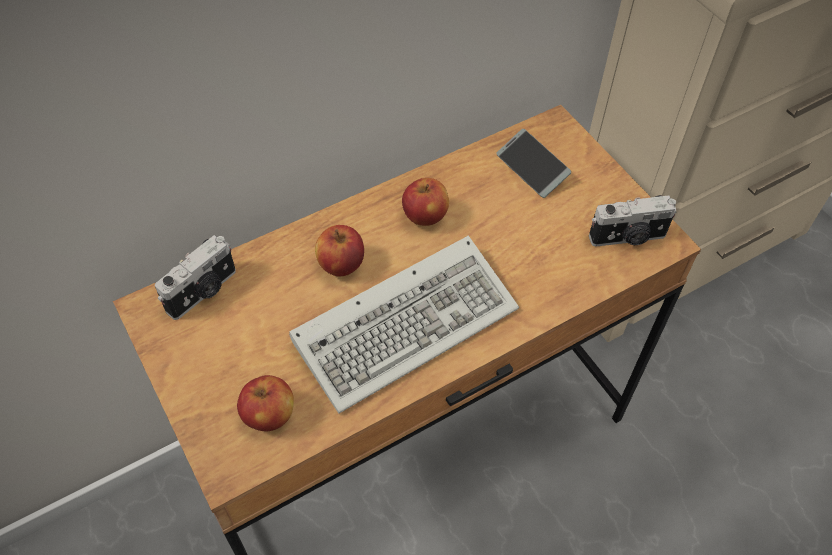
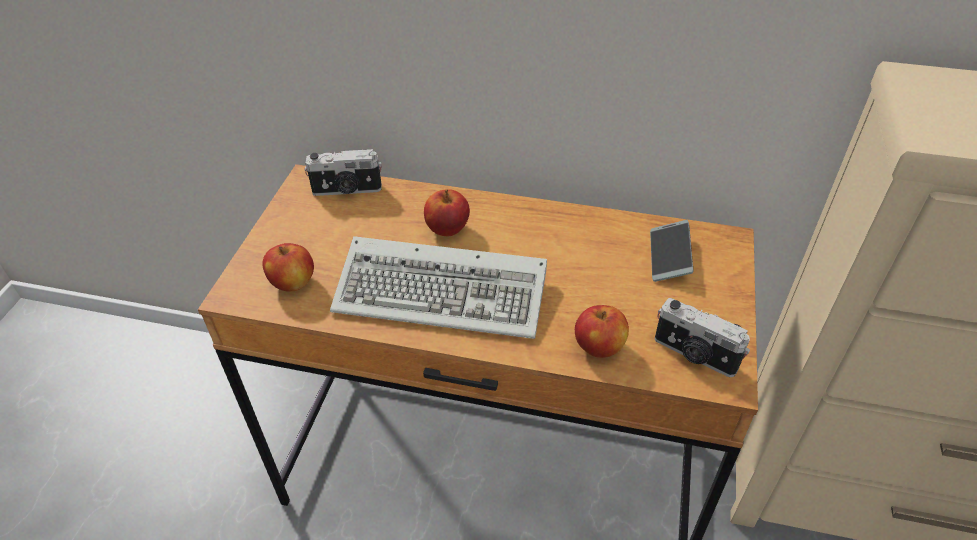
camera: 45 degrees right, 10 degrees down
(425, 216) = (543, 236): apple -> apple (599, 347)

